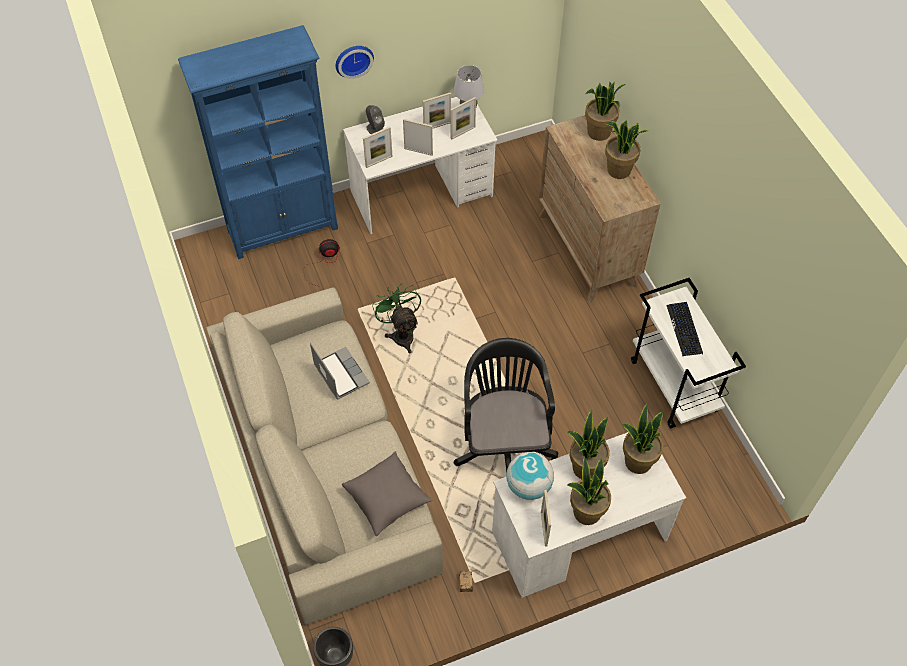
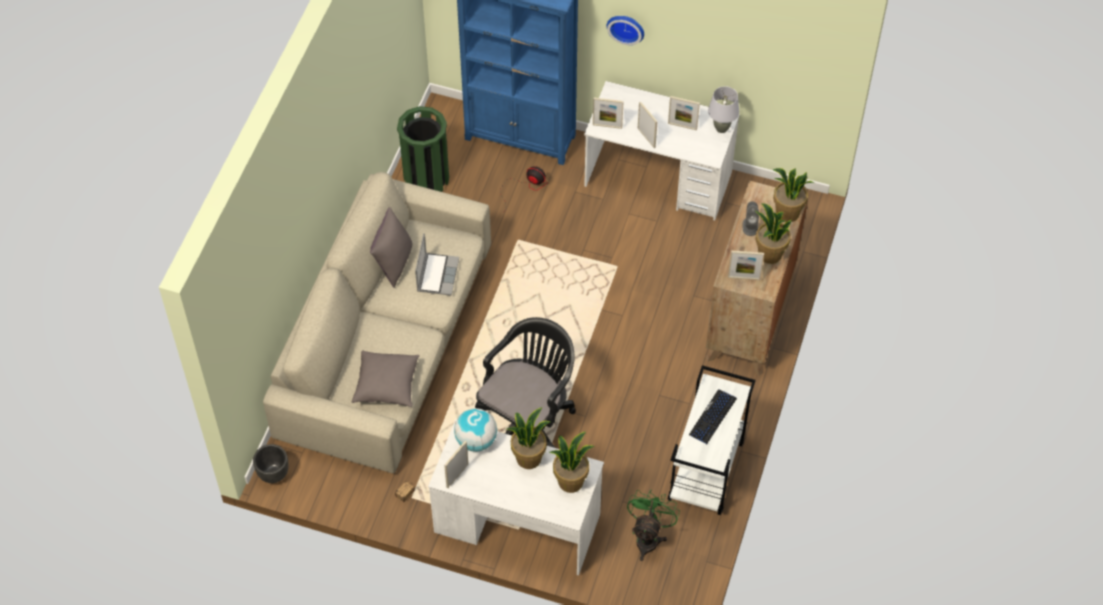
camera: 40 degrees right, 0 degrees up
(235, 310) = (426, 178): none -> green trash can
(291, 391) = (393, 263): none -> grey pillow
(375, 129) = (630, 97): grey speaker -> grey speaker (750, 226)
(401, 333) = (532, 282): green fan -> green fan (648, 537)
(462, 132) = (697, 144): picture frame -> picture frame (744, 278)
(586, 512) = (498, 487): potted plant -> none

